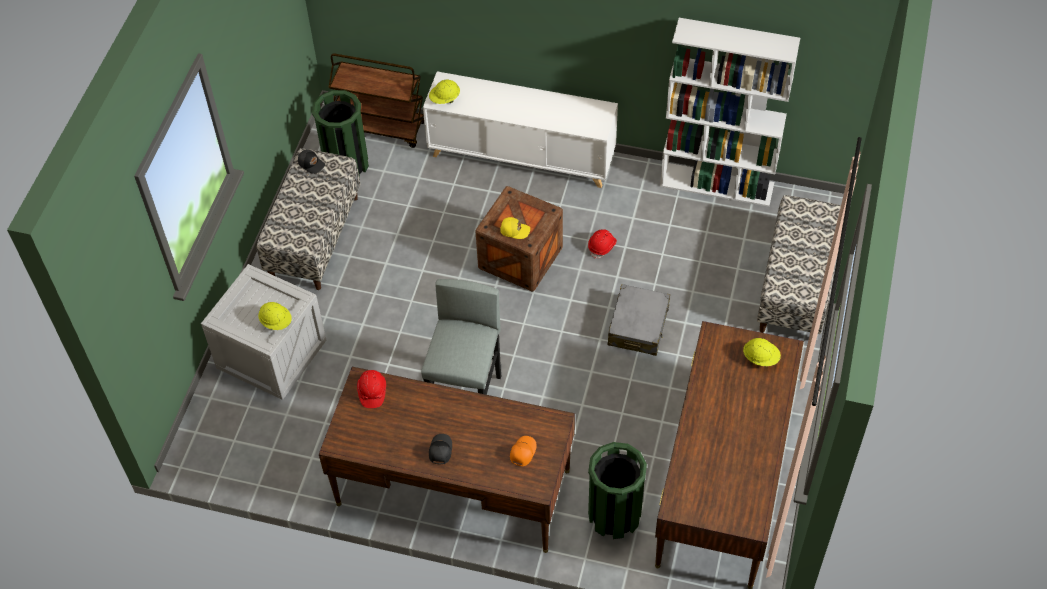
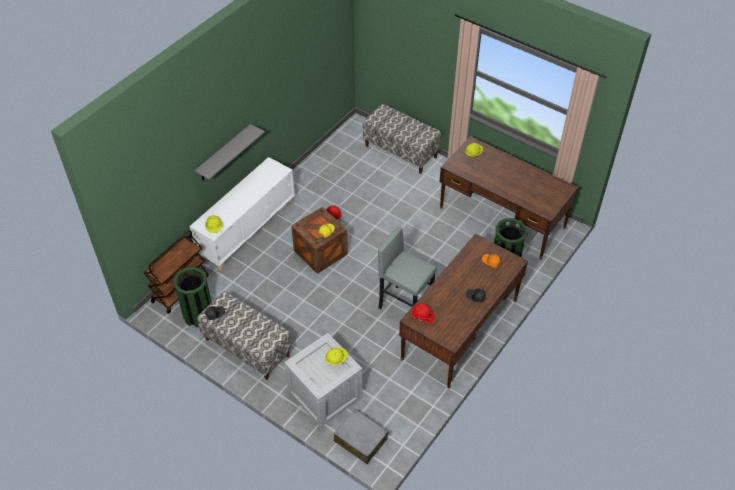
camera: 70 degrees left, 5 degrees down
(528, 30) = (224, 153): none -> grey shelf
(638, 326) = (393, 218): grey suitcase -> grey suitcase (360, 440)
(717, 184) = (319, 157): white bookcase -> none

